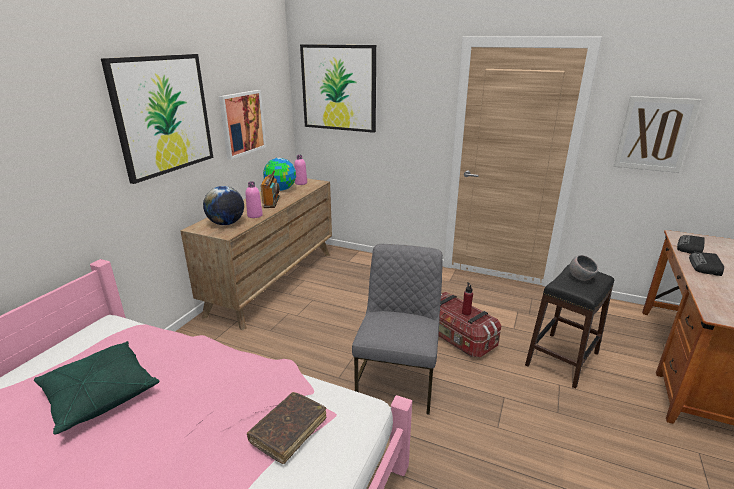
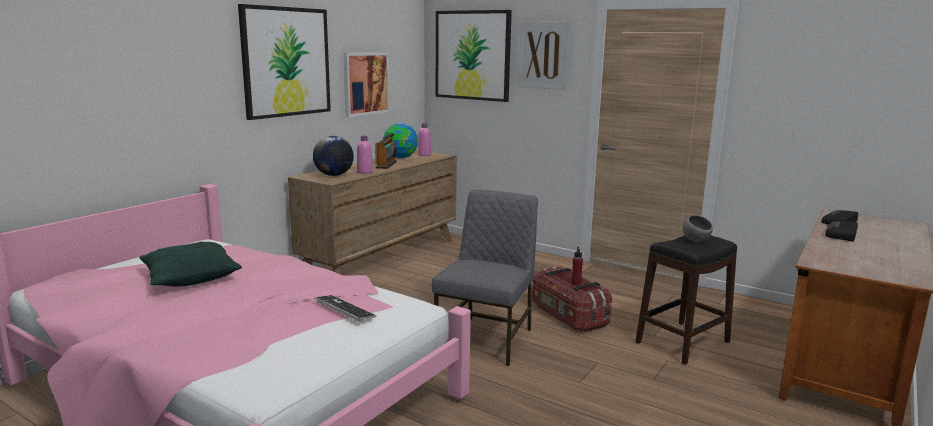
camera: 10 degrees right, 10 degrees down
(288, 431) = (345, 309): brown book -> keyboard
(654, 134) = (805, 99): picture -> picture (543, 55)

